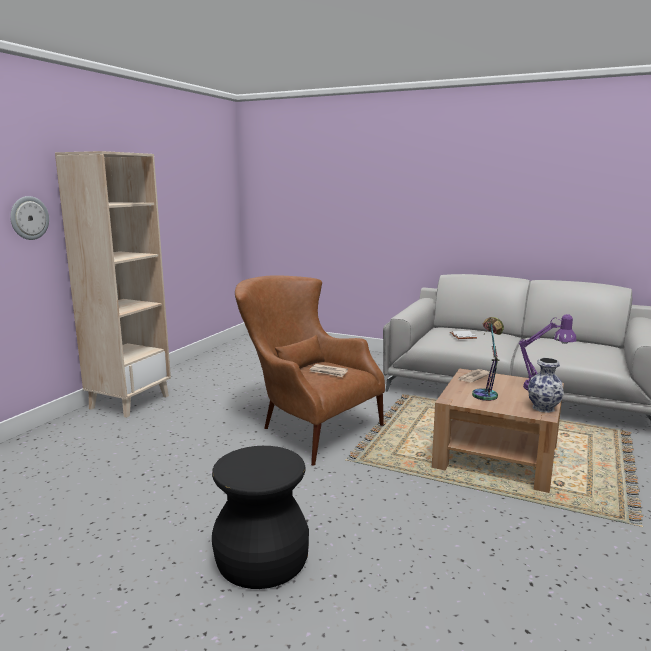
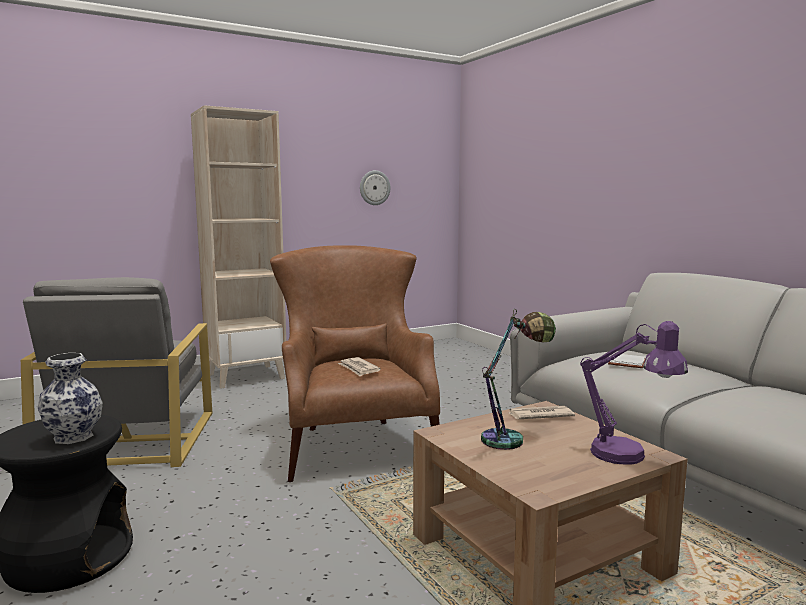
camera: 35 degrees right, 5 degrees down
(29, 218) = (159, 176): wall clock -> wall clock (374, 187)
(131, 477) = (130, 438): none -> grey armchair
(544, 408) = (561, 483): vase -> vase (73, 437)

